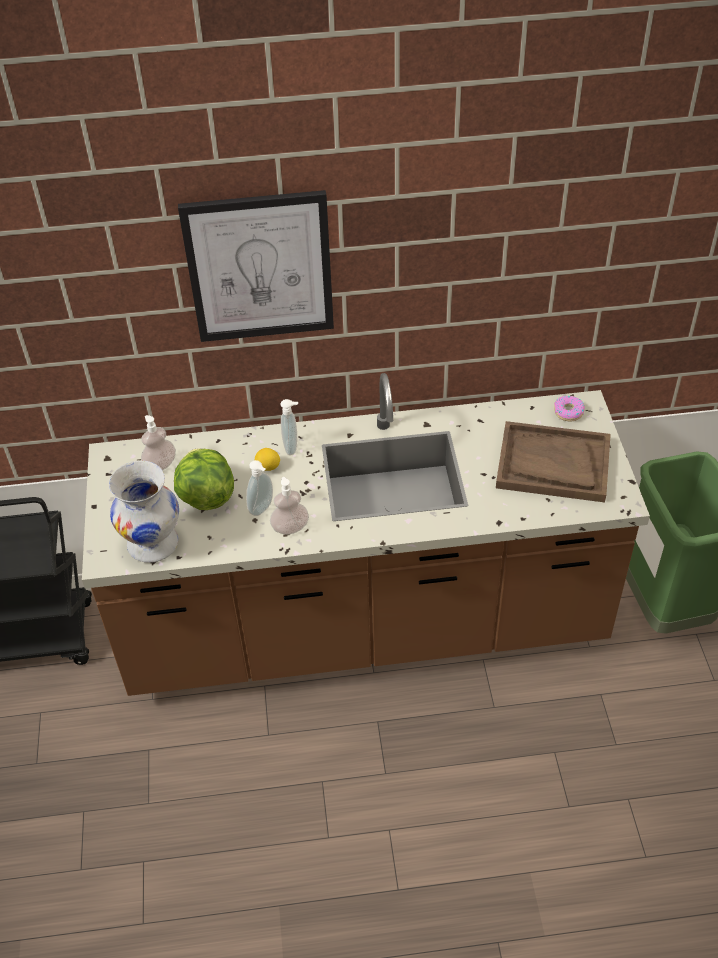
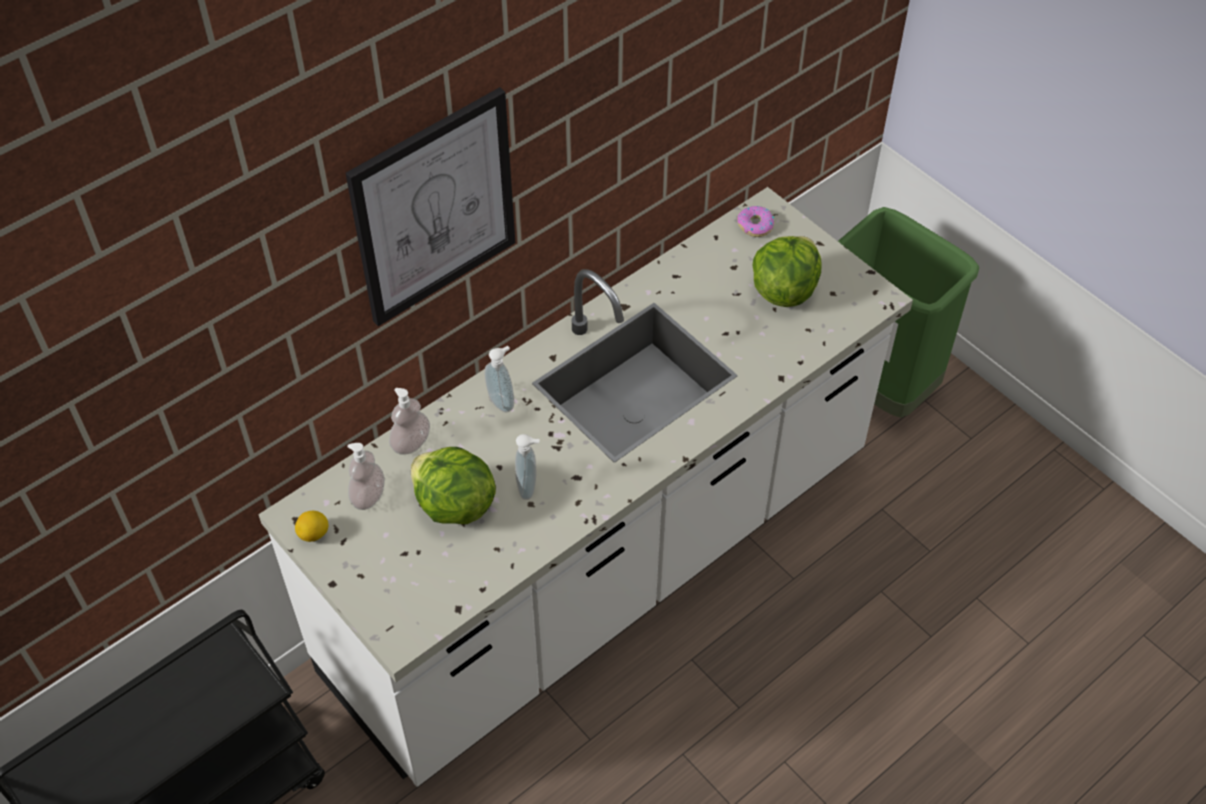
camera: 35 degrees left, 5 degrees up
(154, 543) = (441, 588): white vase -> none
(268, 467) = (495, 438): lemon -> lemon (314, 534)
(290, 527) = (576, 492): soap dispenser -> soap dispenser (411, 443)
(364, 627) = (603, 567): brown counter -> white counter
(552, 464) = (784, 290): brown tray -> lettuce

